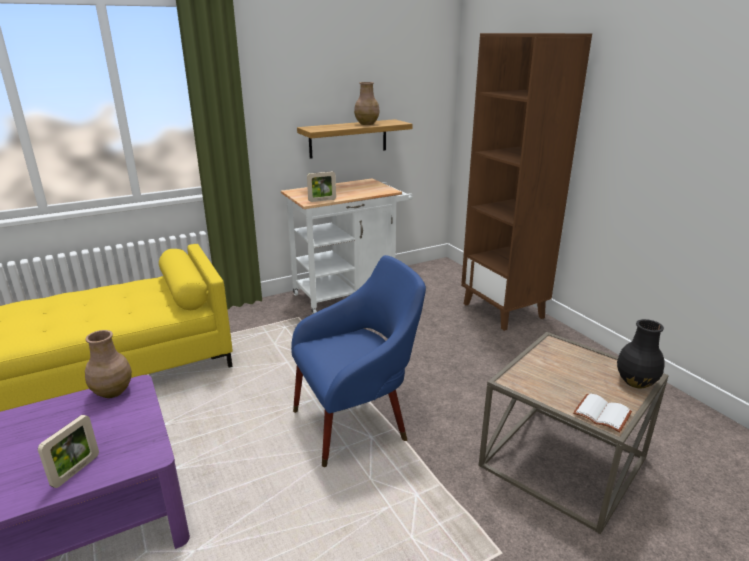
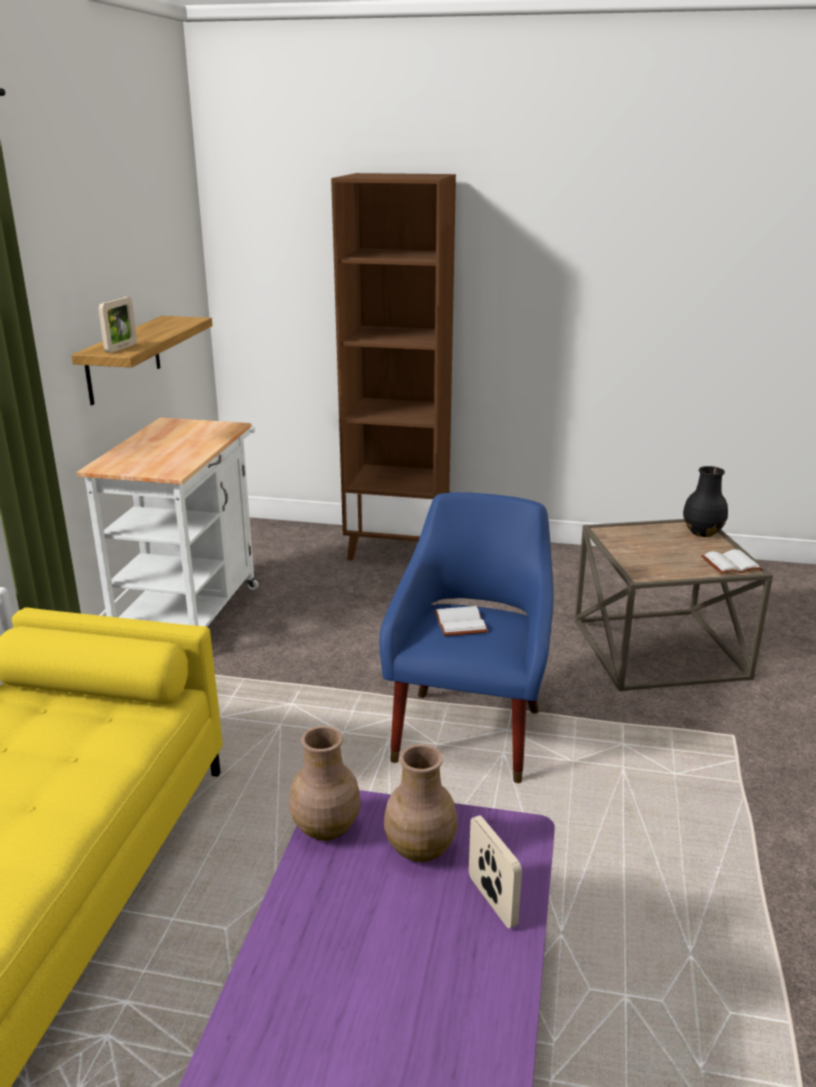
camera: 50 degrees left, 0 degrees up
(322, 200) = (183, 464): picture frame -> picture frame (121, 348)
(351, 344) = (458, 622): none -> white book
(367, 124) = (156, 329): brown vase -> brown vase (420, 848)

